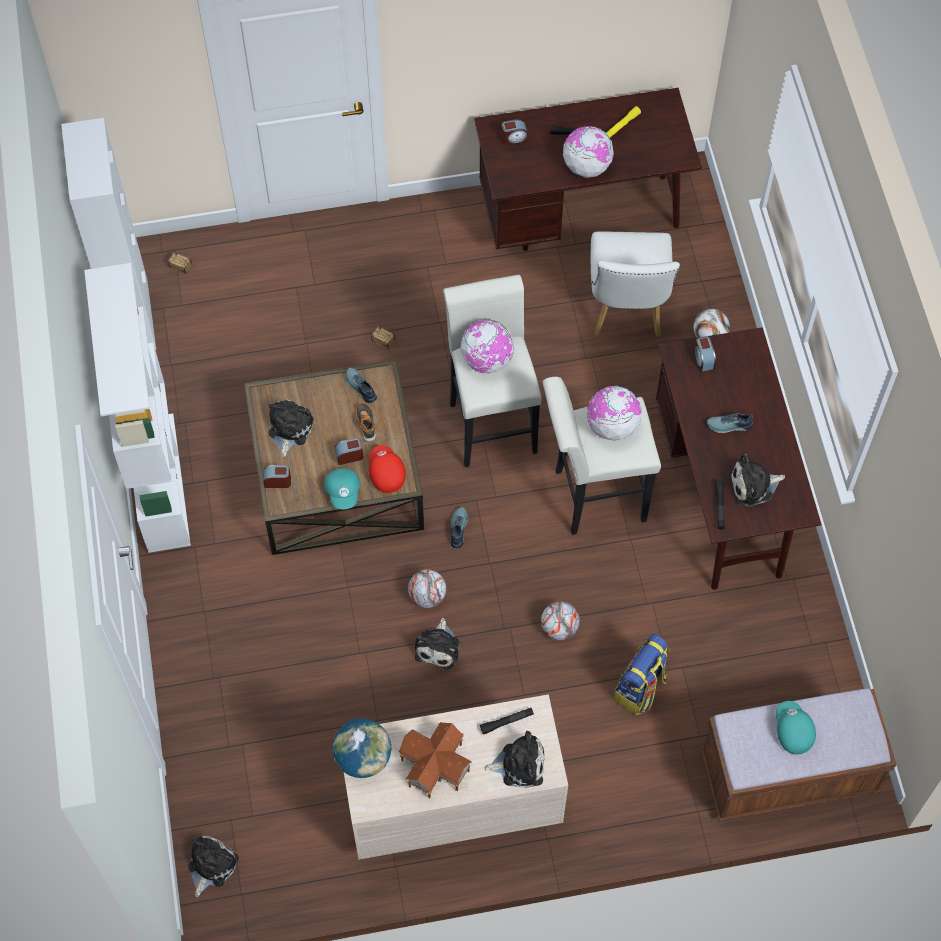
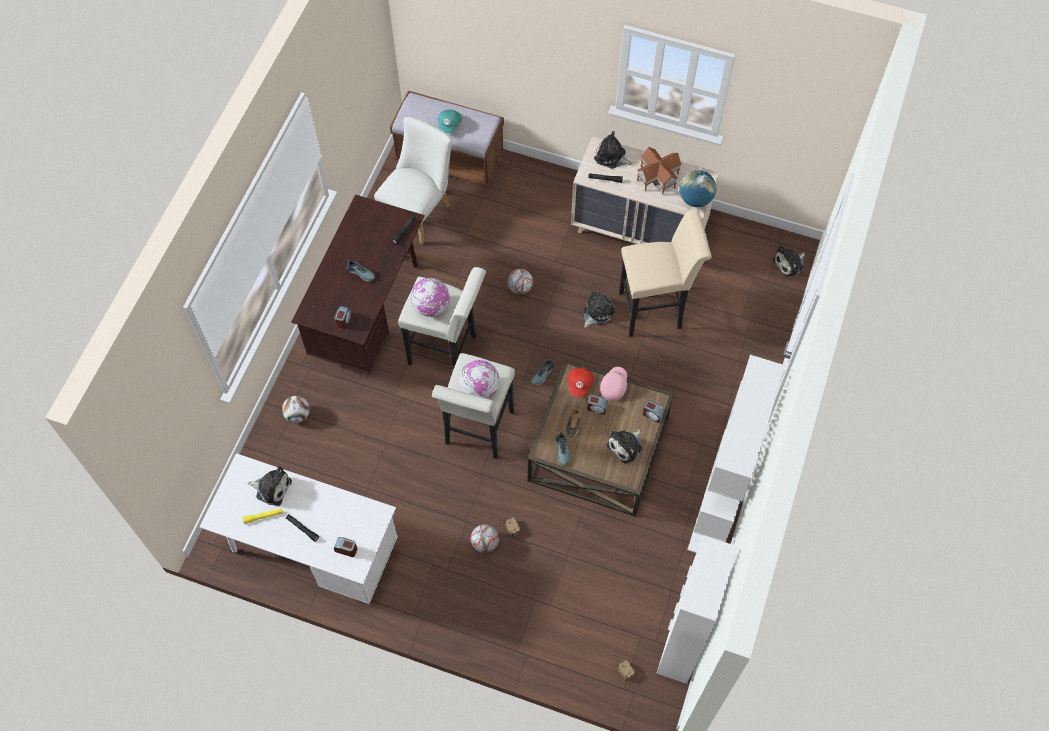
camera: 150 degrees left, 0 degrees up
(344, 492) = (613, 386): turquoise cap -> pink cap
(364, 692) = (655, 309): none -> beige stool
(427, 596) = (586, 344): football -> football (485, 543)
(581, 214) = (312, 552): brown desk -> white desk
(586, 166) = (313, 497): globe -> none
(626, 310) = (336, 461): white chair -> white chair (419, 210)
(640, 689) = (497, 235): backpack -> none
(754, 485) = (375, 232): plush toy -> plush toy (272, 488)

